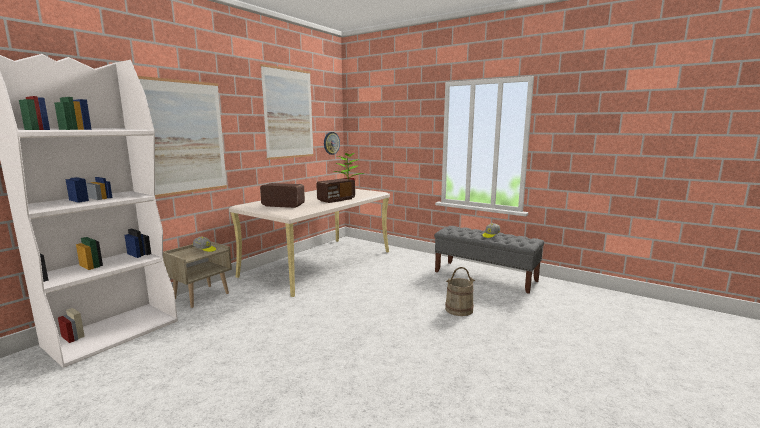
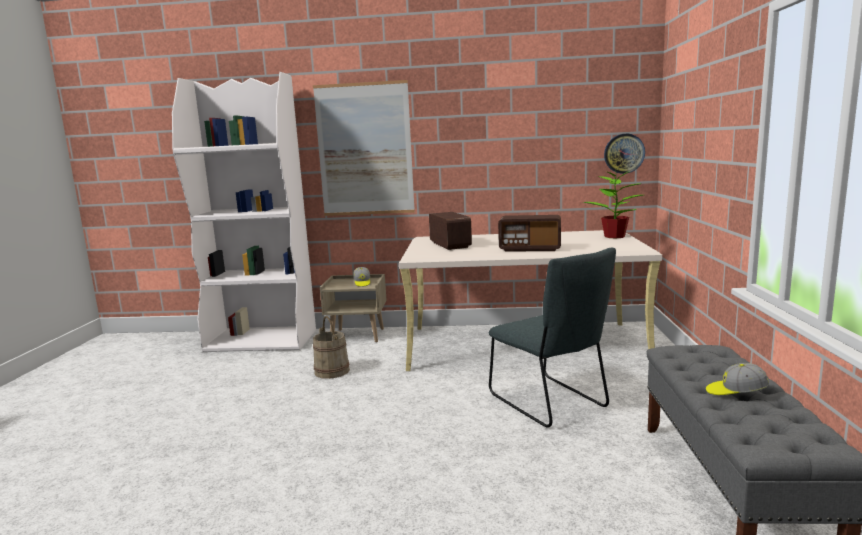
camera: 60 degrees right, 0 degrees up
(288, 113) = (527, 109): picture -> none
(388, 278) = (550, 403): none -> grey chair
(459, 309) = (521, 501): beige bucket -> beige bucket (332, 371)

